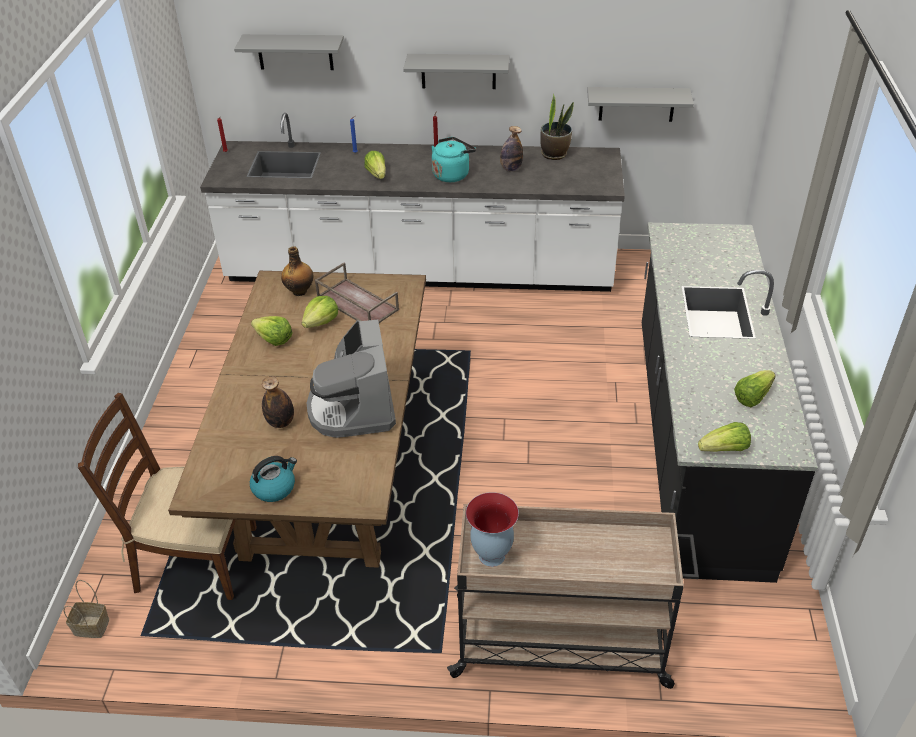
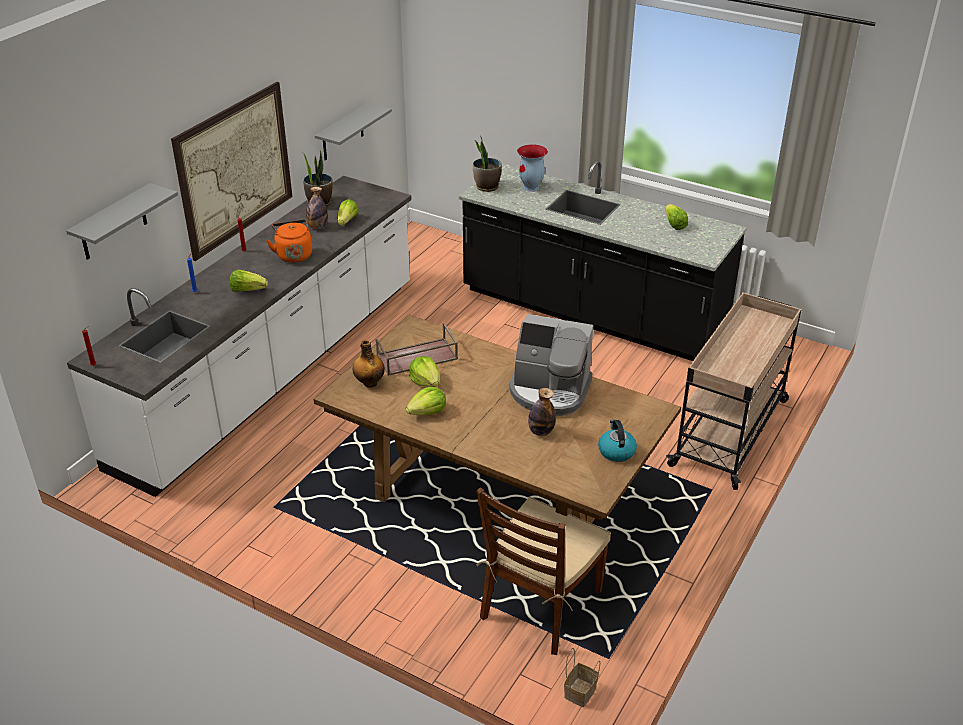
camera: 65 degrees left, 5 degrees down
(452, 174) = (293, 254): turquoise kettle -> orange kettle
(458, 71) = (235, 169): grey shelf -> picture
(491, 556) = (730, 378): vase -> vase (531, 187)
(686, 233) = (486, 187): none -> potted plant
(725, 450) = (714, 249): lettuce -> lettuce (347, 221)

